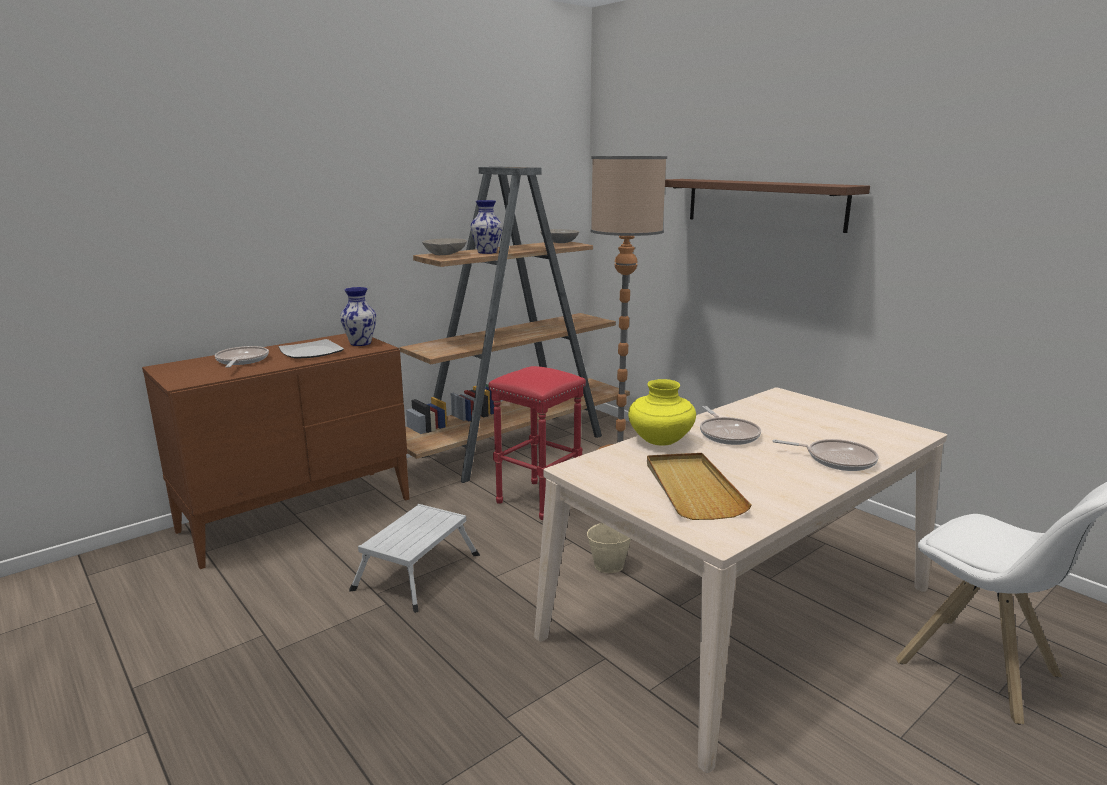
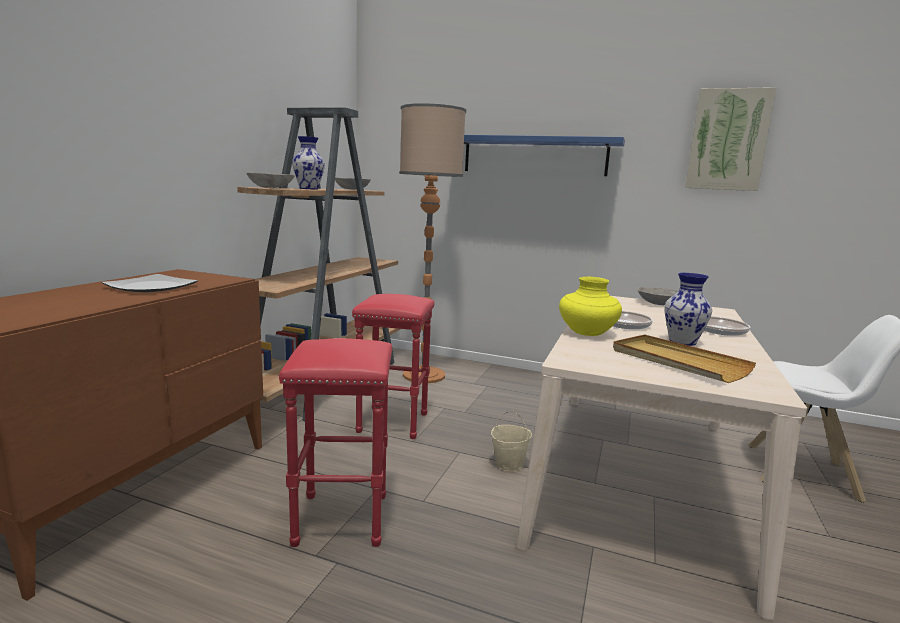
camera: 30 degrees left, 5 degrees down
(241, 361) = (60, 299): frying pan -> none
(361, 343) = (202, 277): vase -> vase (682, 341)
(417, 571) = (339, 517): white step ladder -> red stool
(763, 203) = (534, 156): brown shelf -> blue shelf
(842, 413) = (658, 304): none -> grey bowl
(1009, 188) = (728, 140): none -> picture

